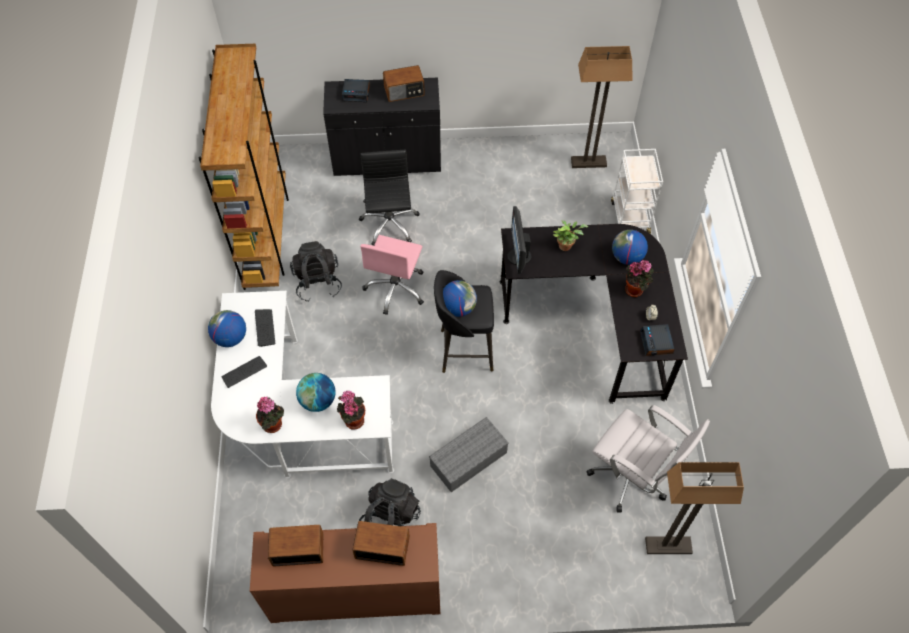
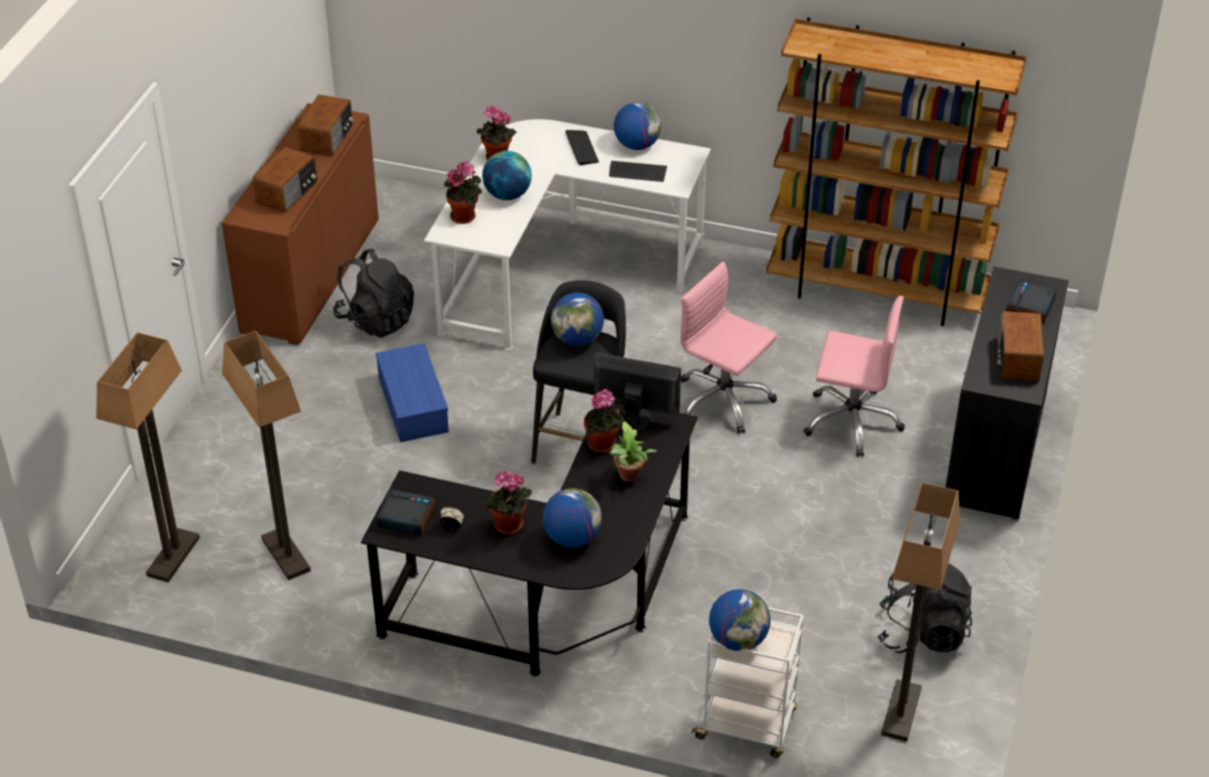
camera: 110 degrees right, 15 degrees down
(318, 283) = (769, 326): black backpack -> black backpack (922, 633)
(389, 224) = (852, 421): black office chair -> pink office chair
(468, 460) = (411, 403): grey storage box -> blue storage box
(547, 265) = (603, 445): none -> potted plant
(632, 478) = (285, 555): white office chair -> floor lamp
(645, 178) = (738, 640): none -> globe

